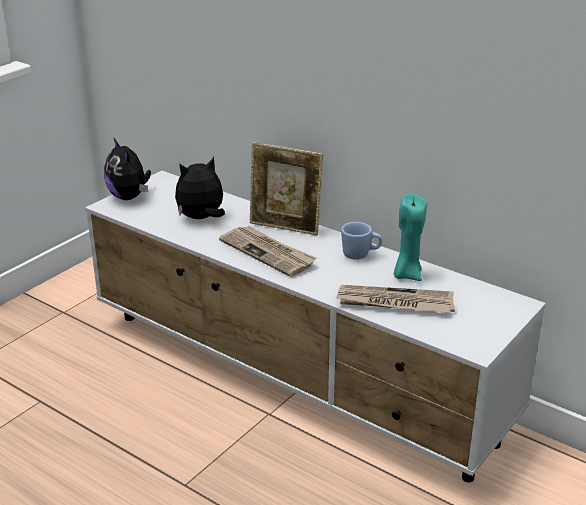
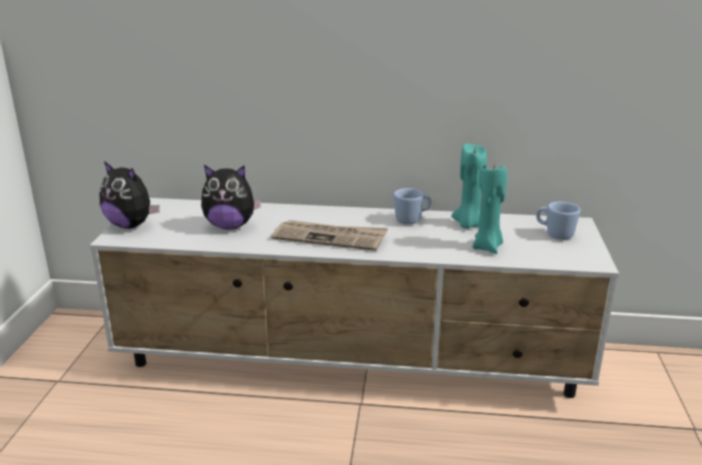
camera: 30 degrees left, 5 degrees down
(201, 218) = (230, 226): plush toy -> plush toy turned 120 degrees counterclockwise
(285, 227) = (320, 215): picture frame -> none
(394, 303) = (487, 247): newspaper -> turquoise candle
(478, 309) = (554, 234): none -> blue mug

